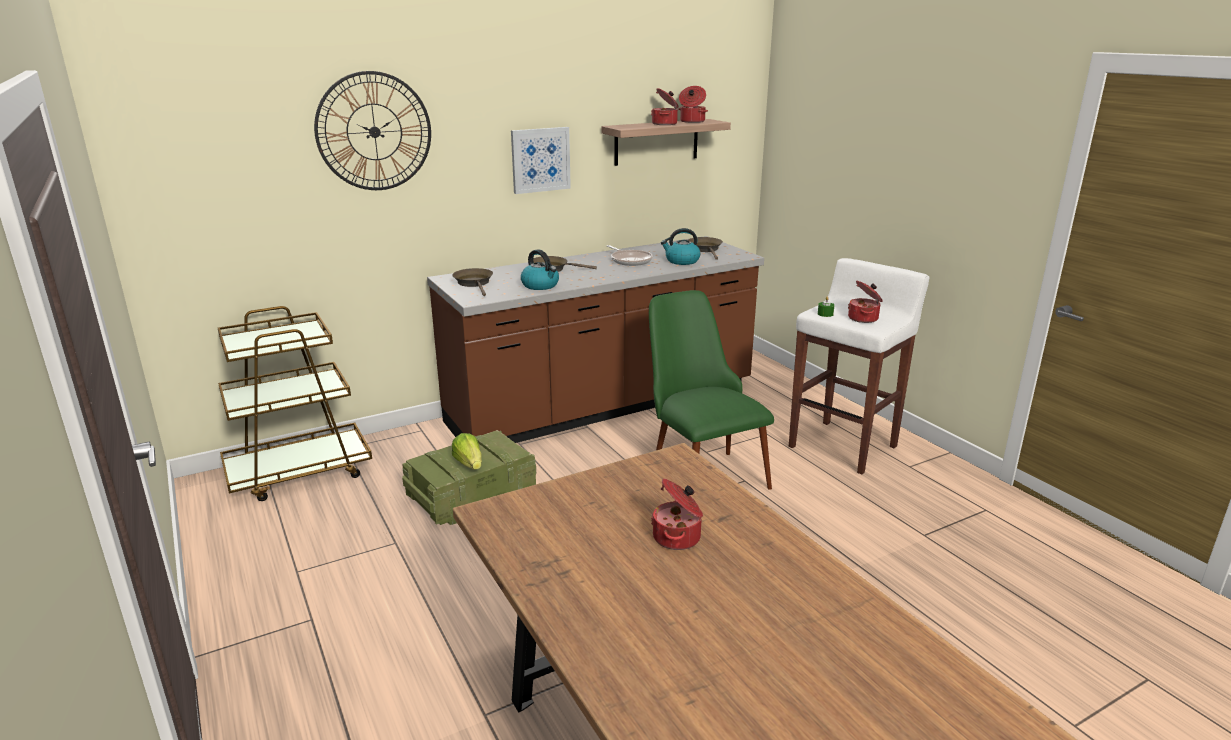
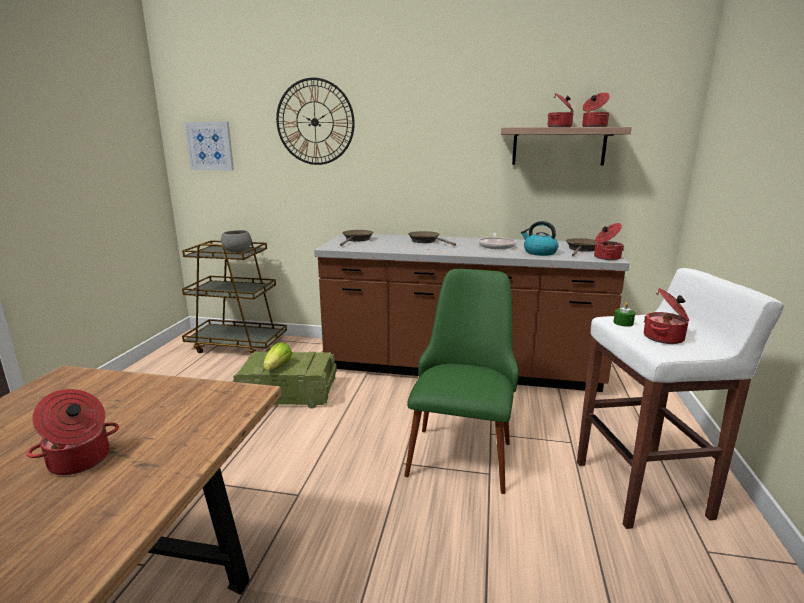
camera: 40 degrees right, 5 degrees down
(291, 334) = (237, 251): none -> grey bowl
(540, 160) = (441, 153): picture -> picture (210, 146)
(541, 285) = (392, 247): kettle -> none
(739, 255) = (606, 257): none -> cooking pot

